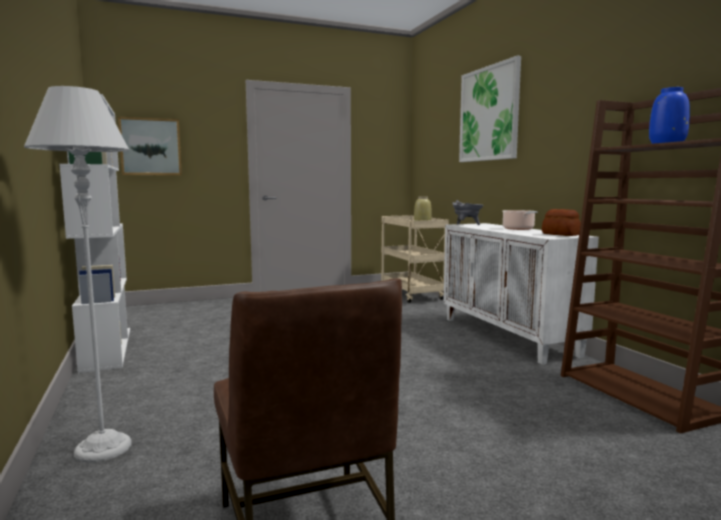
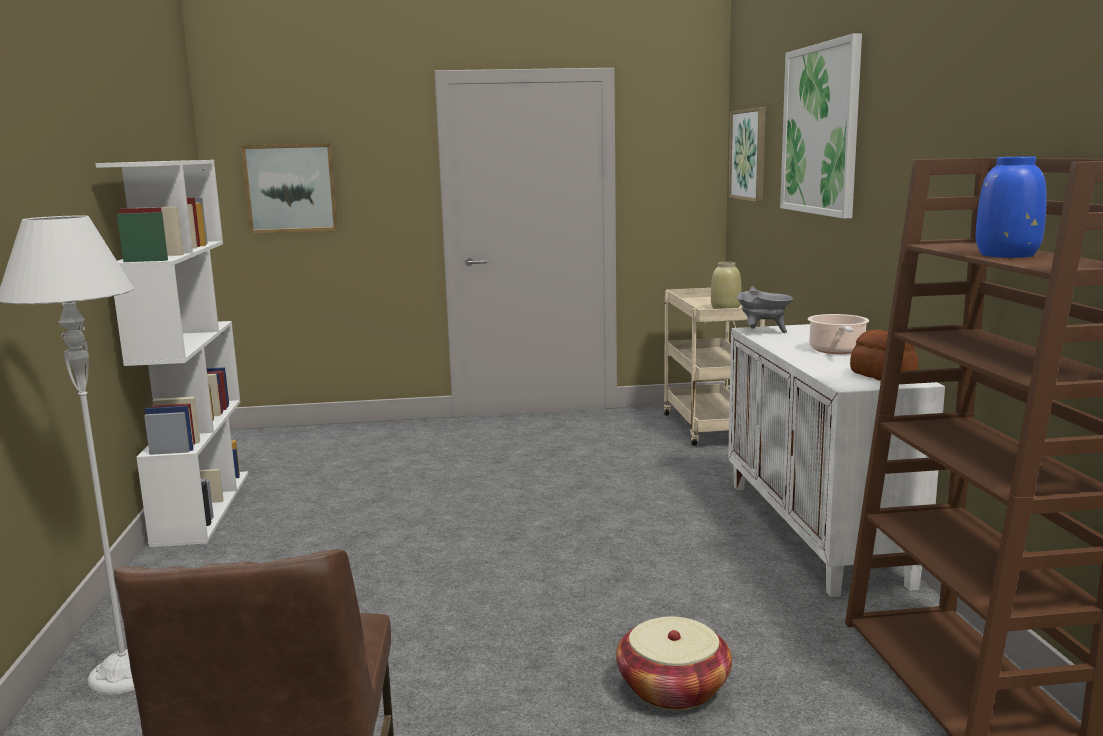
camera: 15 degrees right, 5 degrees up
(430, 138) = (749, 155): none -> picture
(492, 415) = (673, 688): none -> basket

